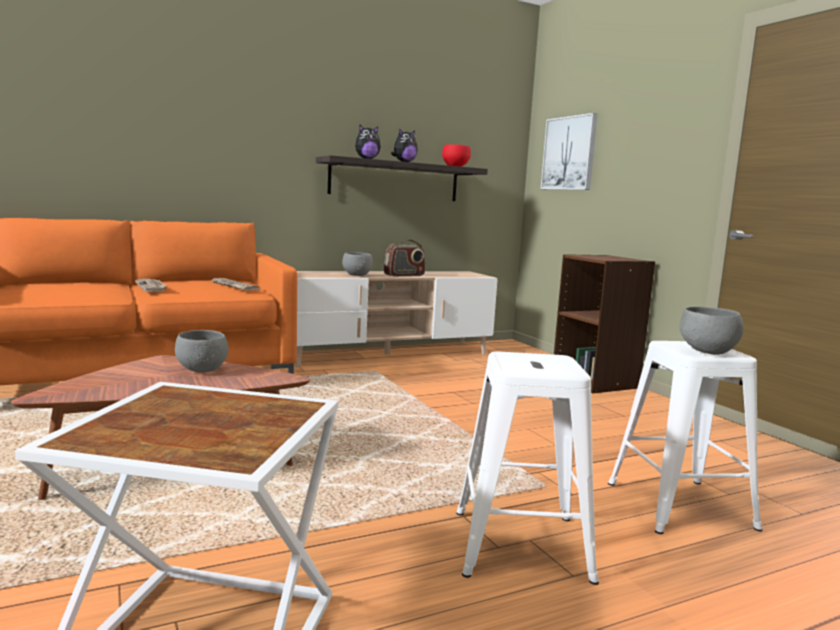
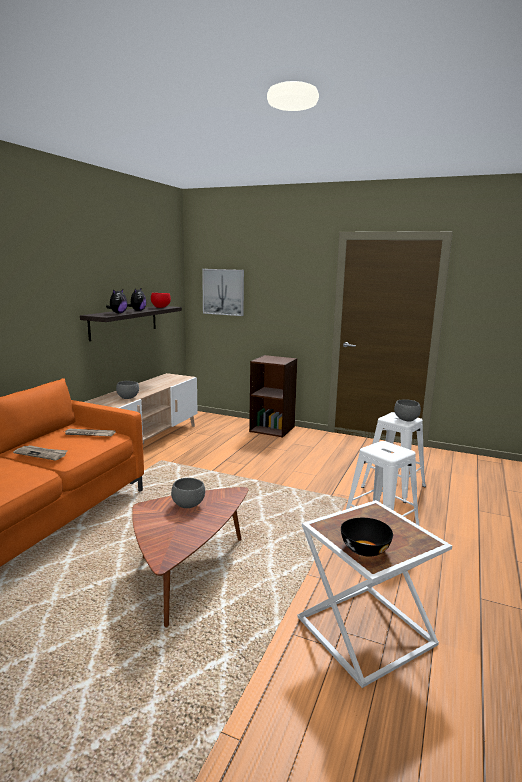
camera: 40 degrees left, 5 degrees up
(125, 425) = (364, 549): none -> black bowl
(404, 275) = (150, 389): radio -> none

